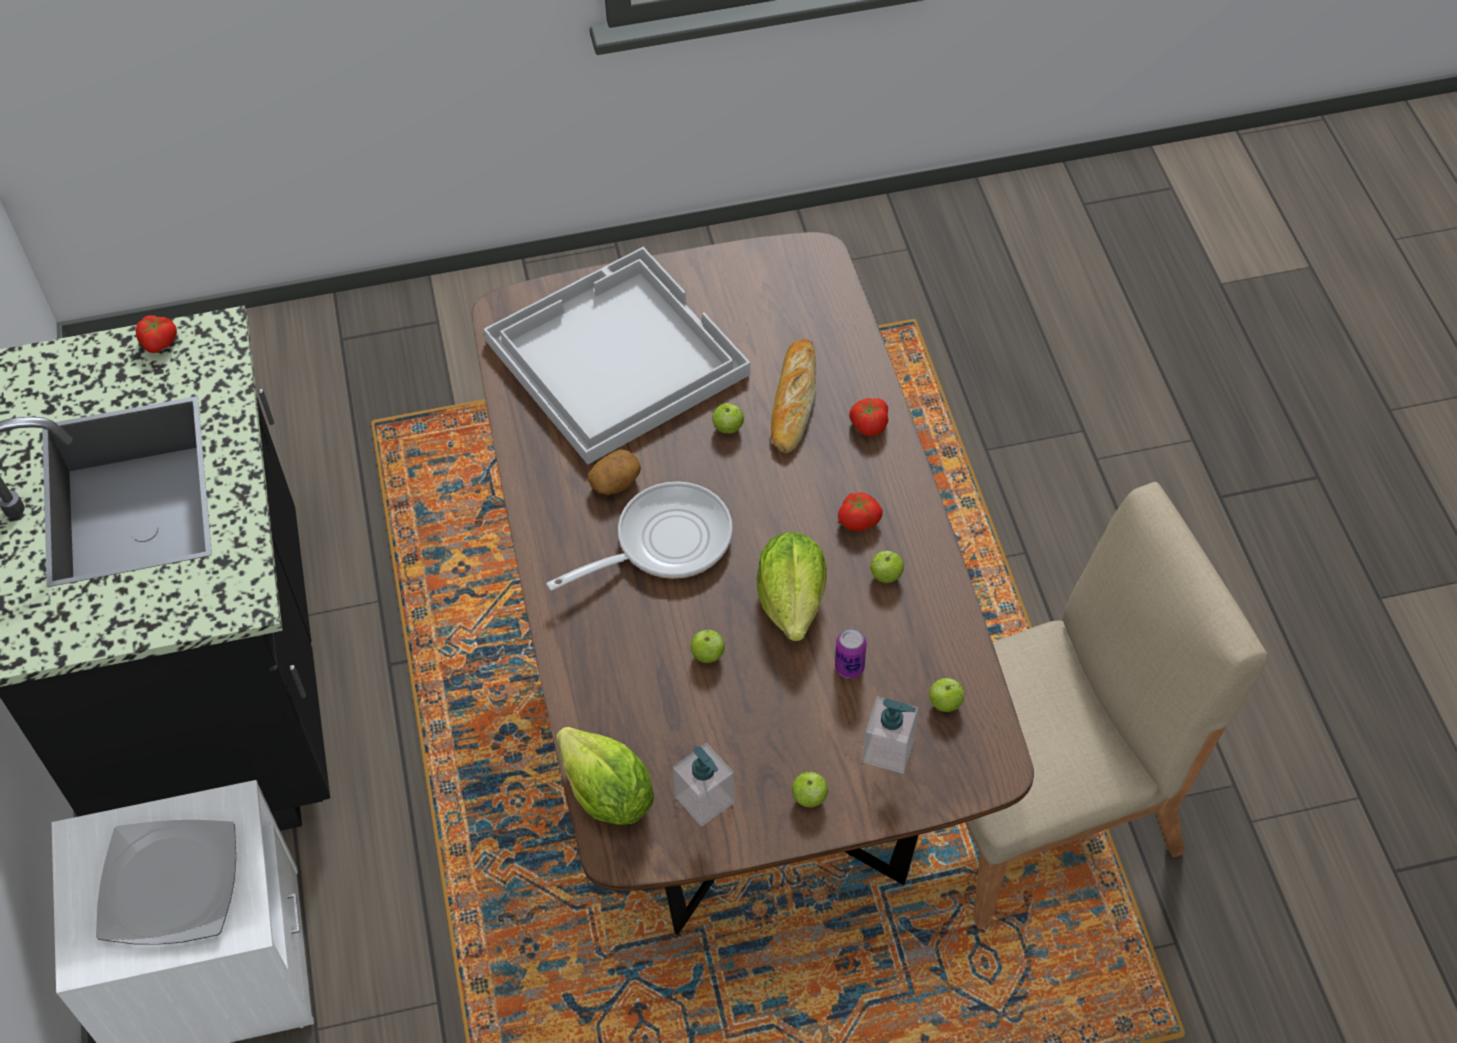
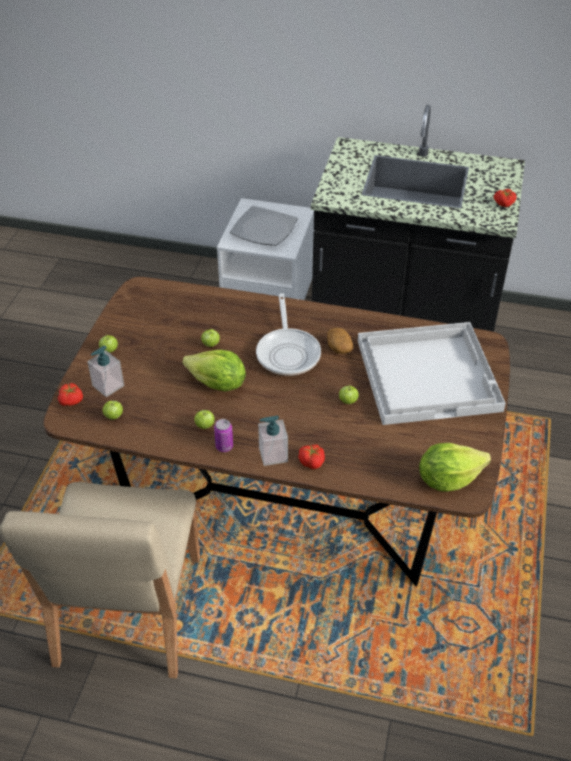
camera: 115 degrees right, 10 degrees down
(607, 795) = (166, 292): lettuce -> lettuce (448, 479)
(705, 800) = (138, 319): soap dispenser -> soap dispenser (273, 455)
(793, 400) = (351, 436): bread -> none
(849, 667) = (163, 390): can -> can (224, 446)
(858, 519) = (249, 430): tomato -> tomato (72, 401)

